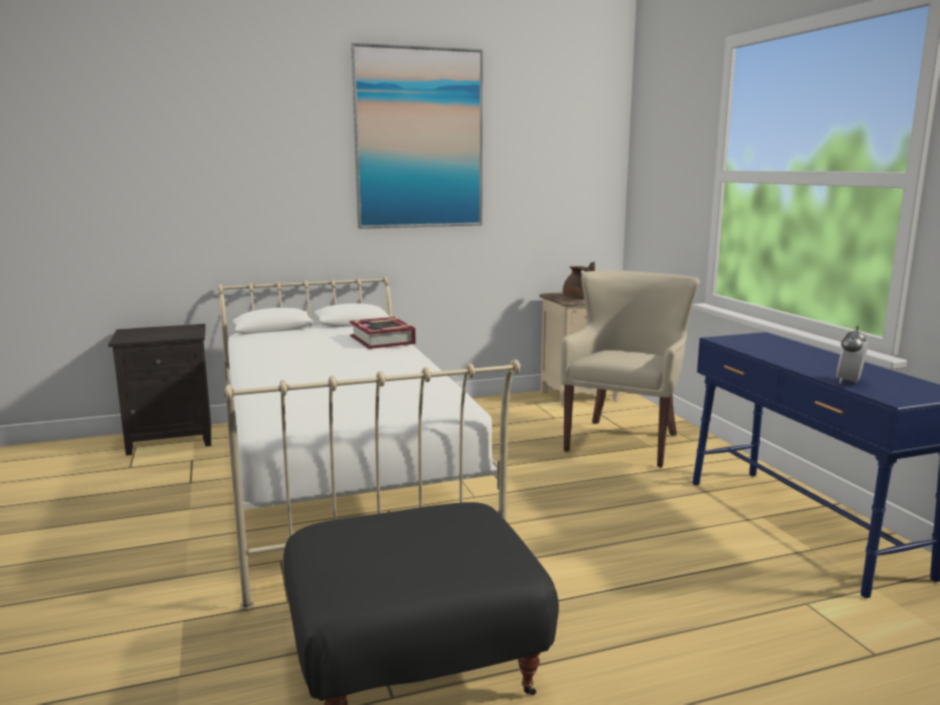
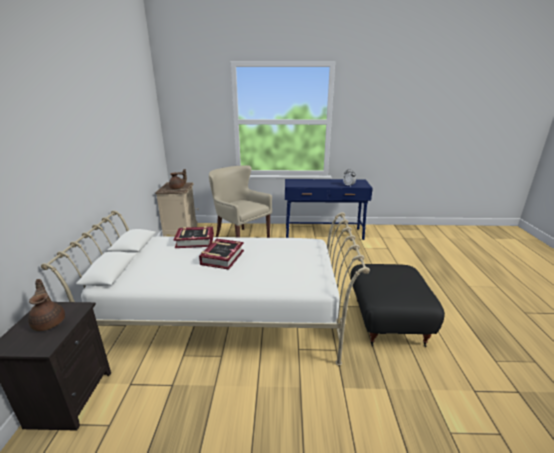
camera: 70 degrees left, 10 degrees up
(165, 333) = (50, 322): none -> brown teapot
(334, 358) = (222, 257): none -> book
(419, 139) = (103, 116): picture -> none

